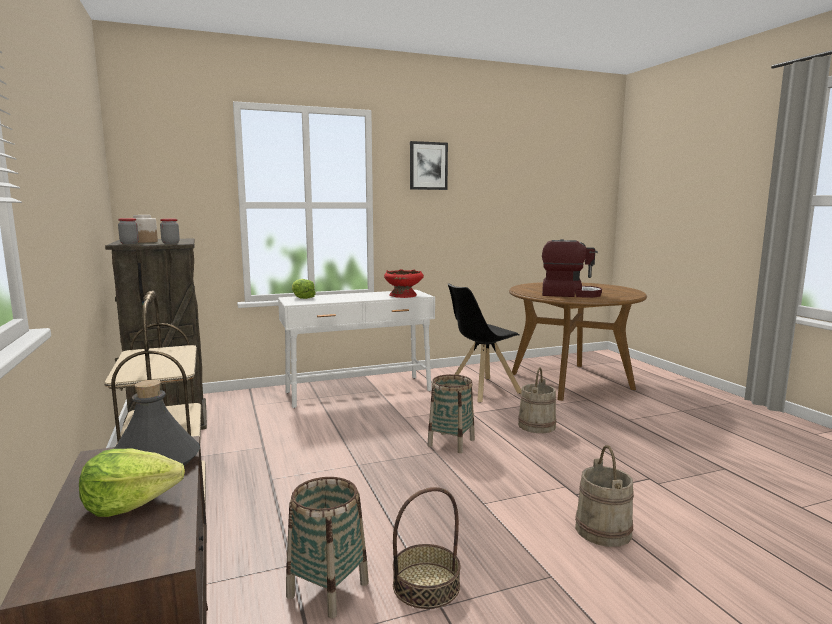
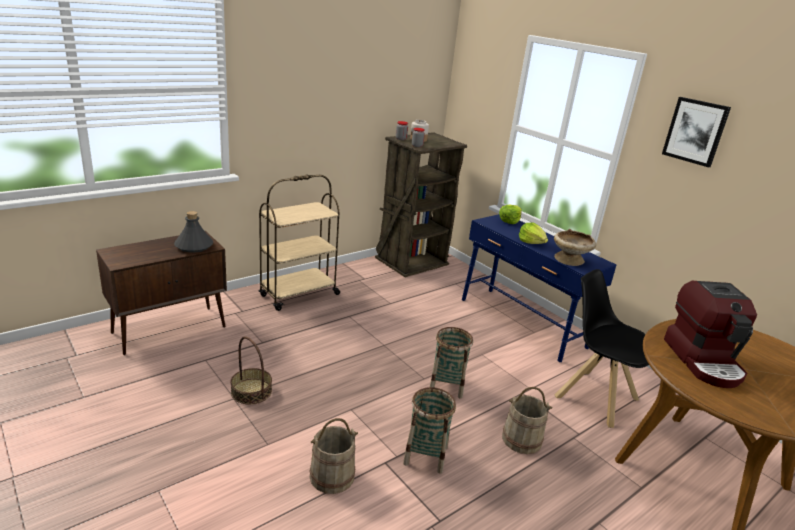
camera: 70 degrees right, 15 degrees up
(130, 503) = (158, 250): lettuce -> lettuce (531, 242)
(327, 589) = (243, 358): basket -> basket (425, 455)
(359, 392) = (521, 323): white console table -> blue console table
(403, 295) = (570, 260): red bowl -> beige bowl

